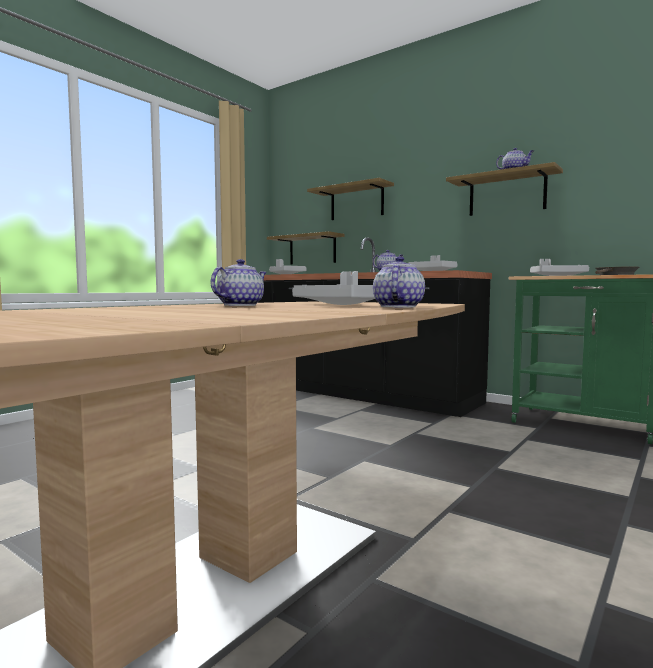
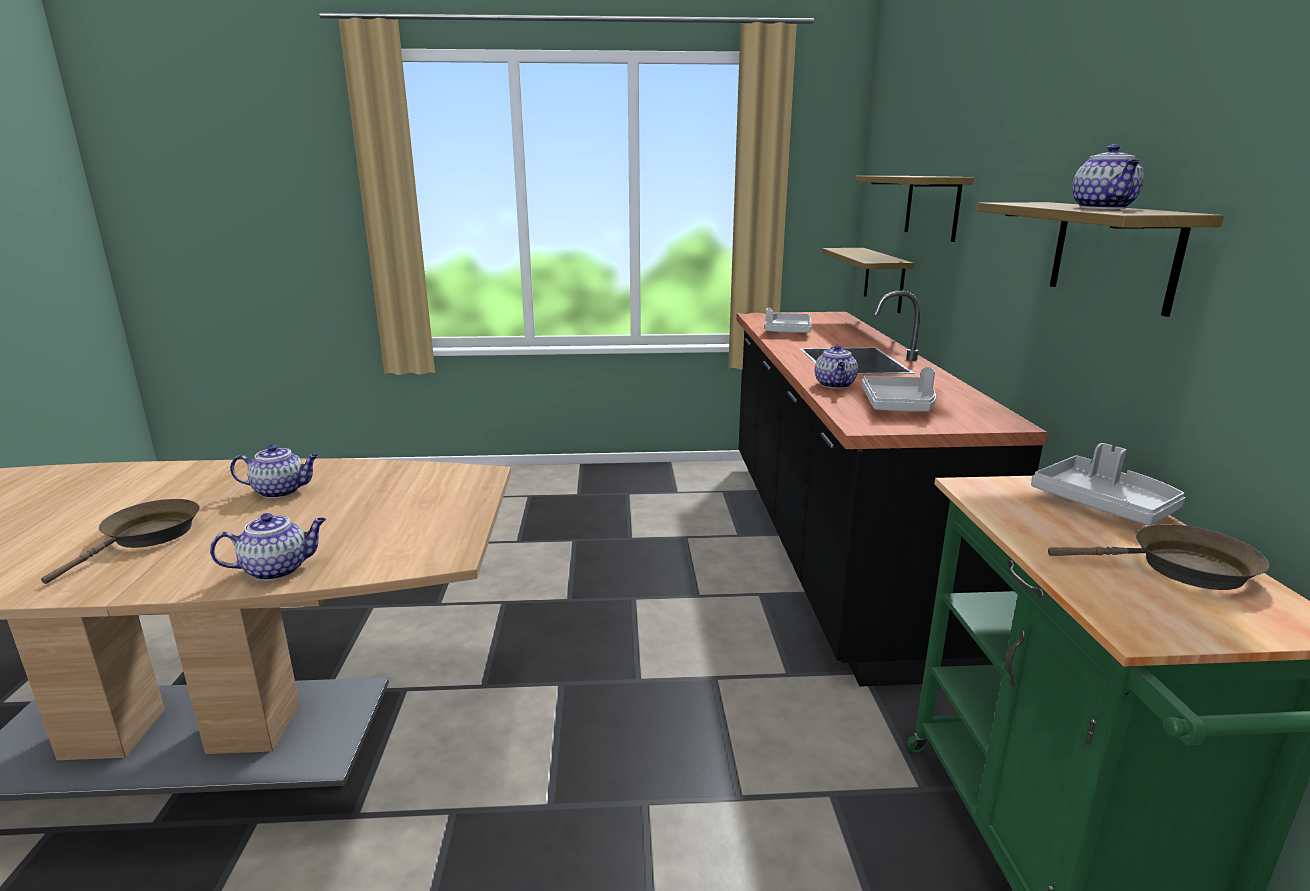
camera: 50 degrees right, 15 degrees up
(252, 310) = (147, 537): none -> brown frying pan
(341, 304) = (344, 522): grey tray -> none

